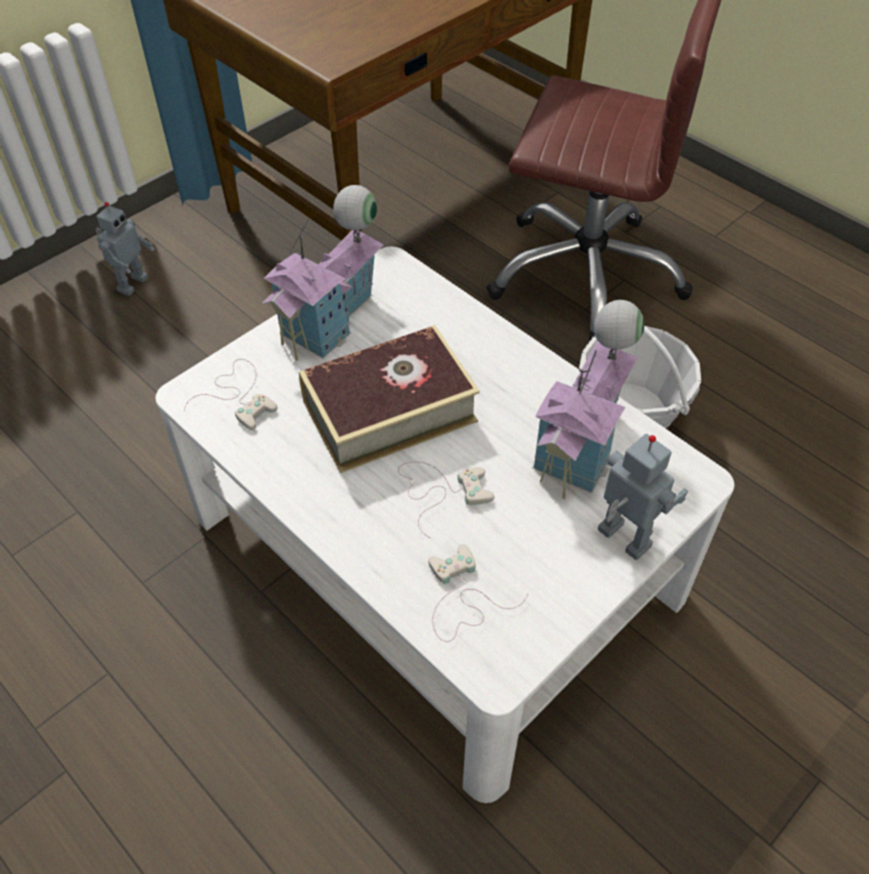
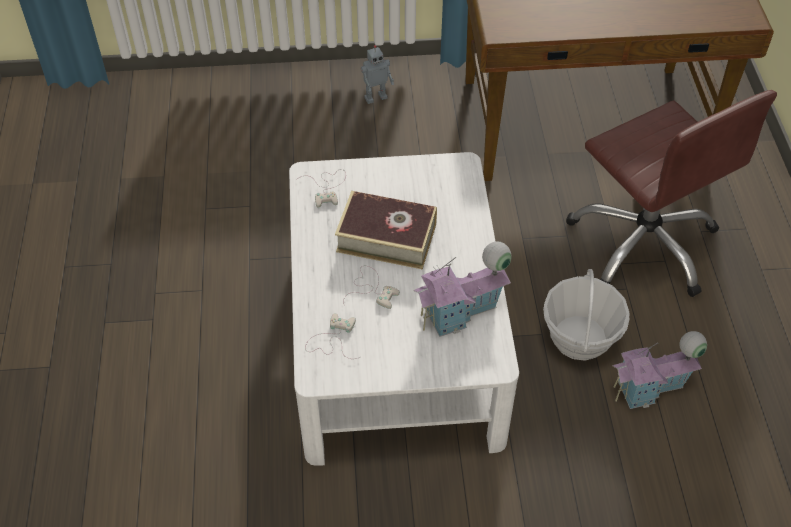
camera: 40 degrees right, 0 degrees up
(332, 319) = (406, 175): toy house -> toy house (650, 388)
(621, 540) = (429, 366): toy robot -> none

